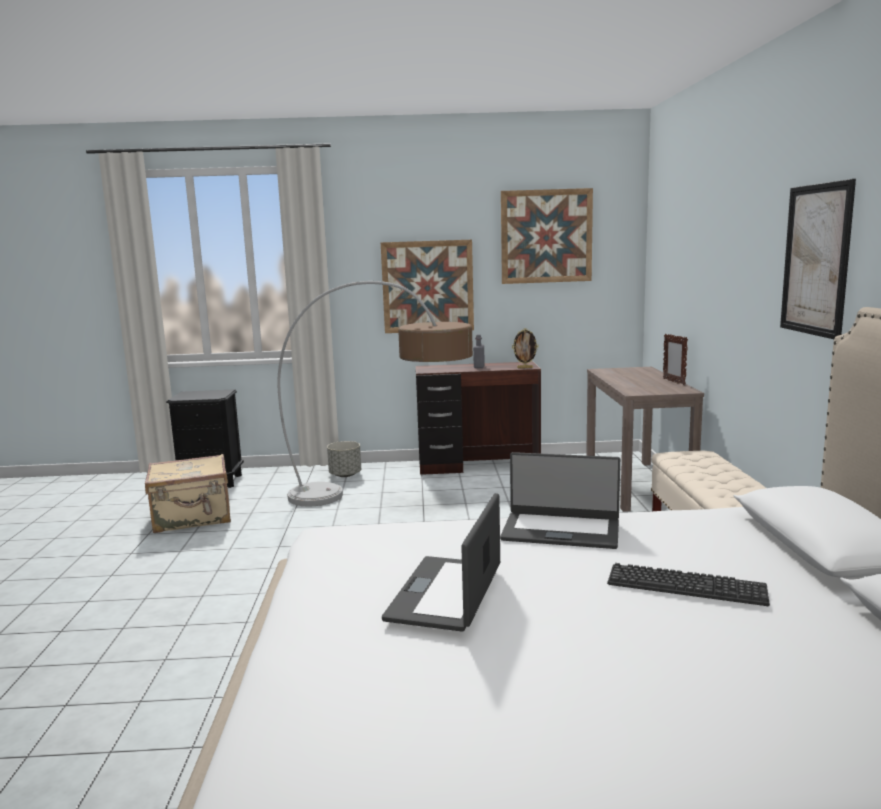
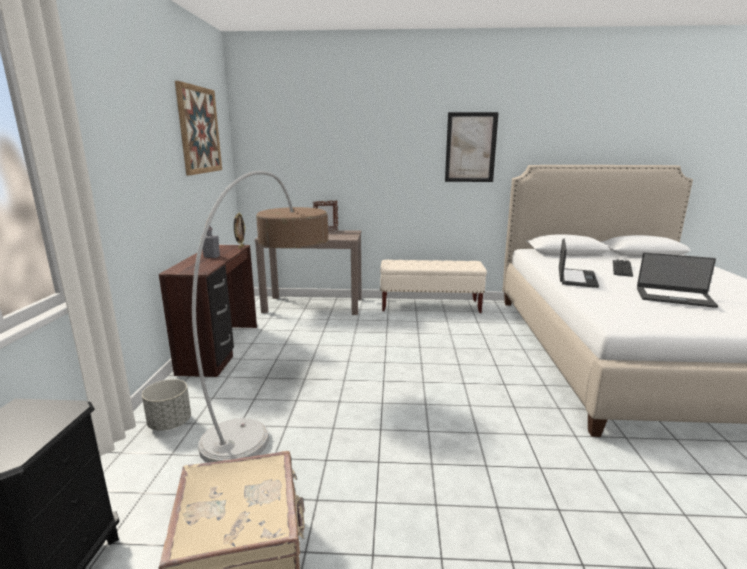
camera: 85 degrees left, 5 degrees up
(427, 286) = (148, 182): picture -> none

